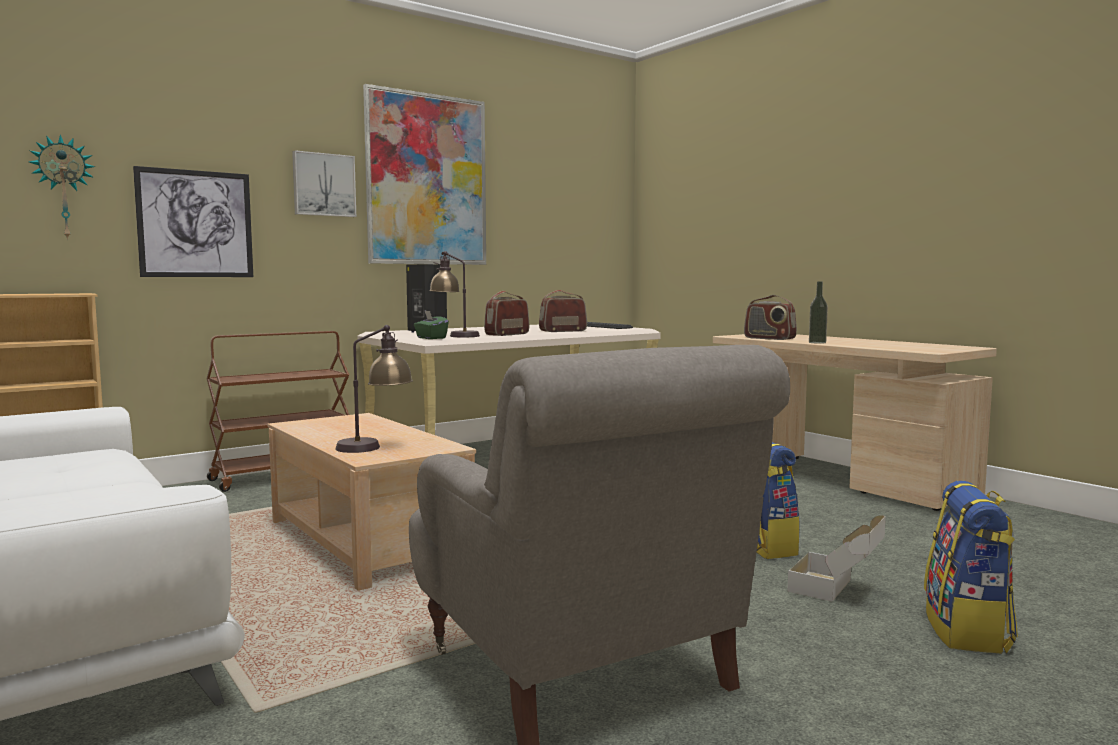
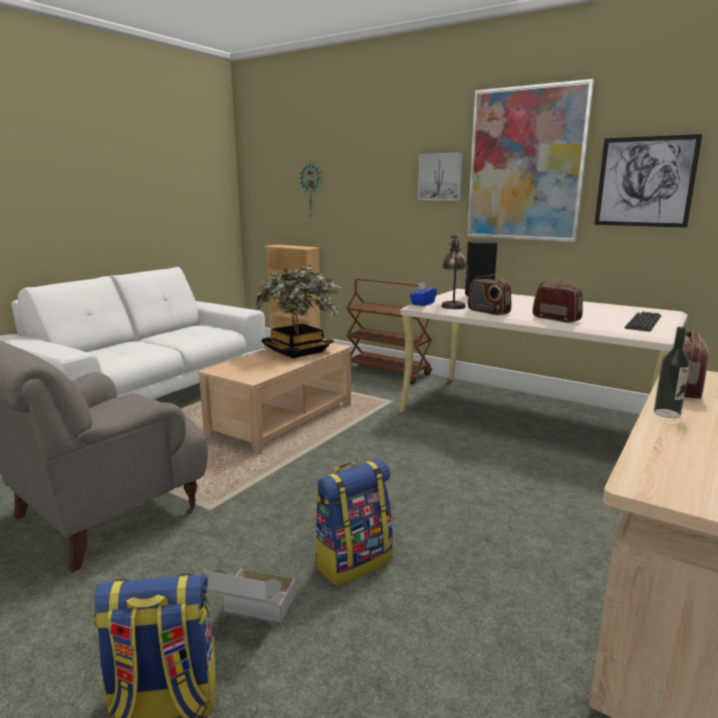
camera: 70 degrees right, 10 degrees up
(195, 224) = (366, 208): picture -> picture (645, 182)
(345, 427) = (297, 351): none -> potted plant
(375, 446) = (247, 365): table lamp -> none
(430, 338) = (422, 303): green tissue box -> blue tissue box
(507, 334) = (488, 312): radio -> radio turned 150 degrees counterclockwise

